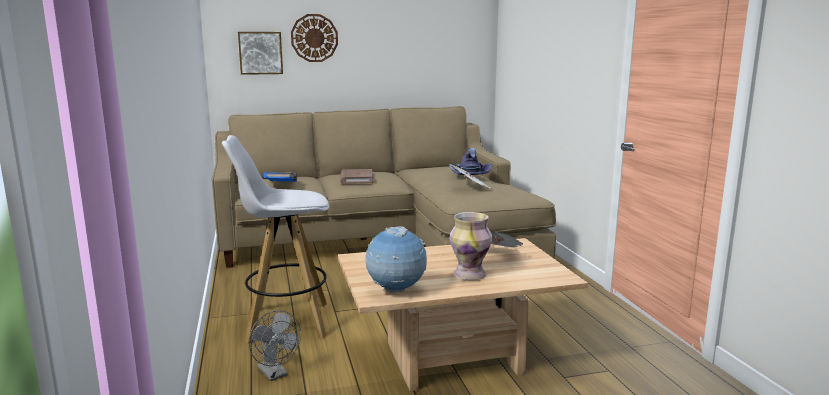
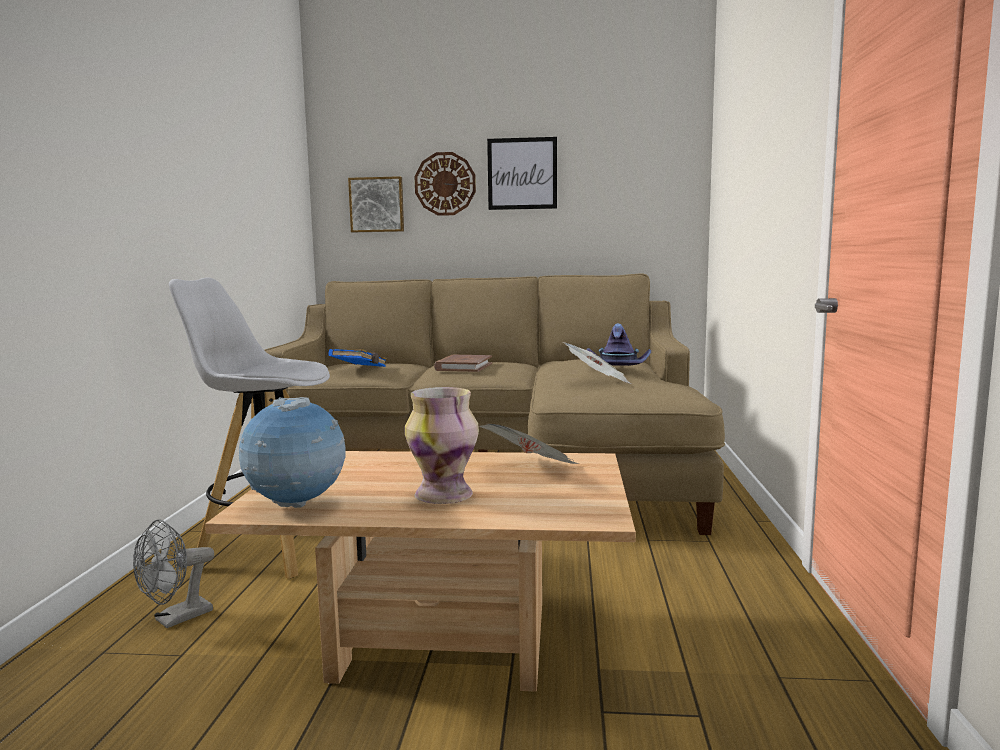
camera: 20 degrees right, 5 degrees down
(275, 374) = (176, 619): grey fan -> grey fan turned 60 degrees clockwise
(372, 32) = (522, 173): none -> picture

